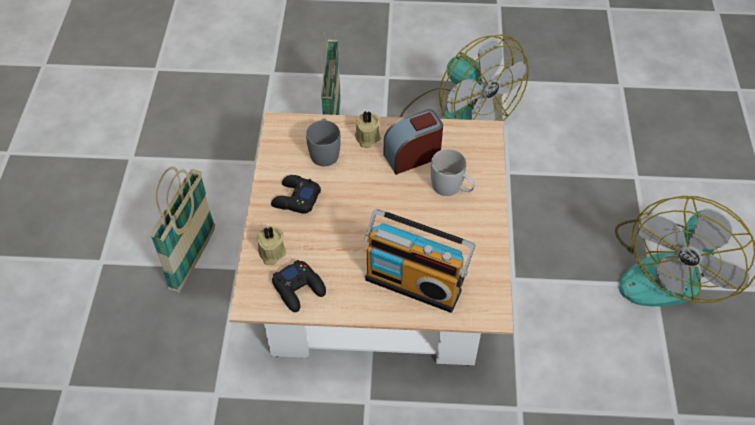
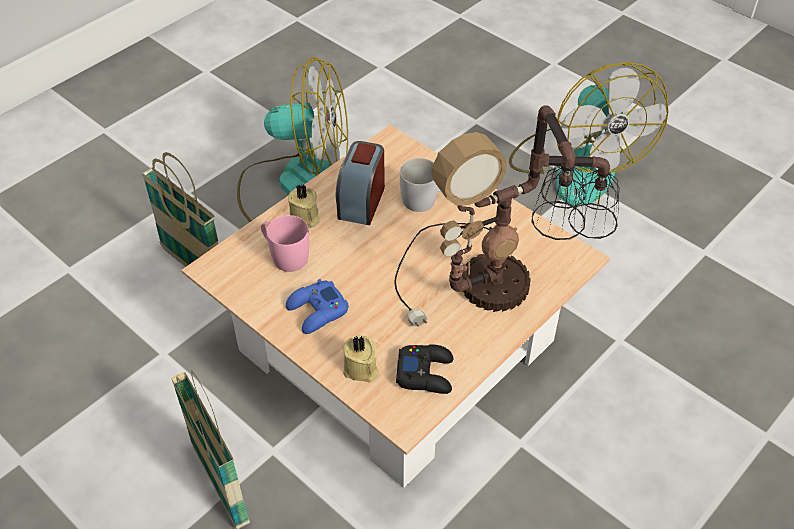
camera: 50 degrees left, 5 degrees down
(295, 199) = (317, 311): black game controller -> blue game controller
(324, 151) = (285, 255): grey mug -> pink mug
(415, 282) = (500, 286): radio -> table lamp

